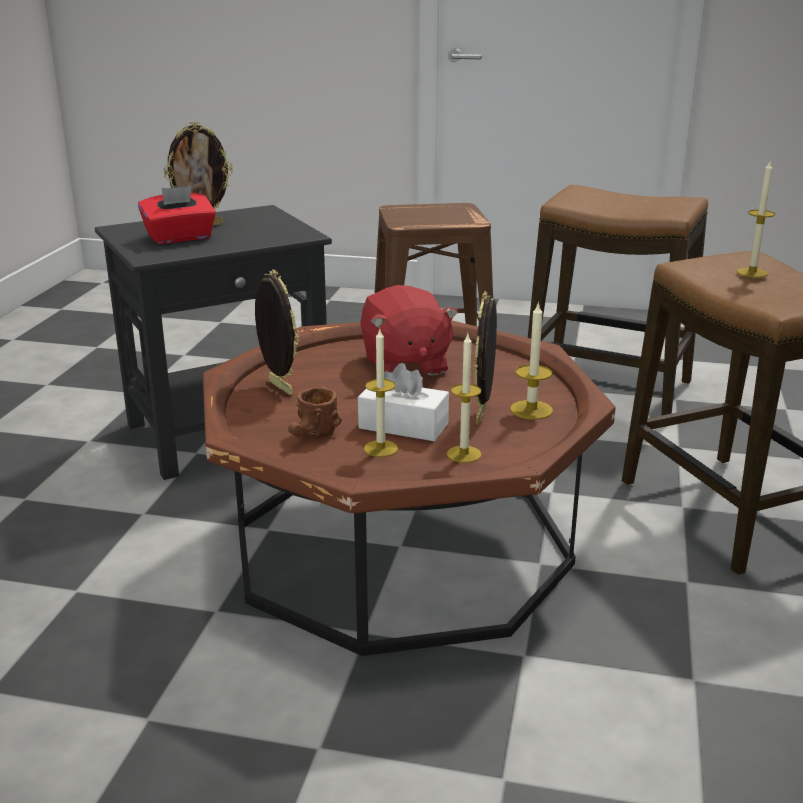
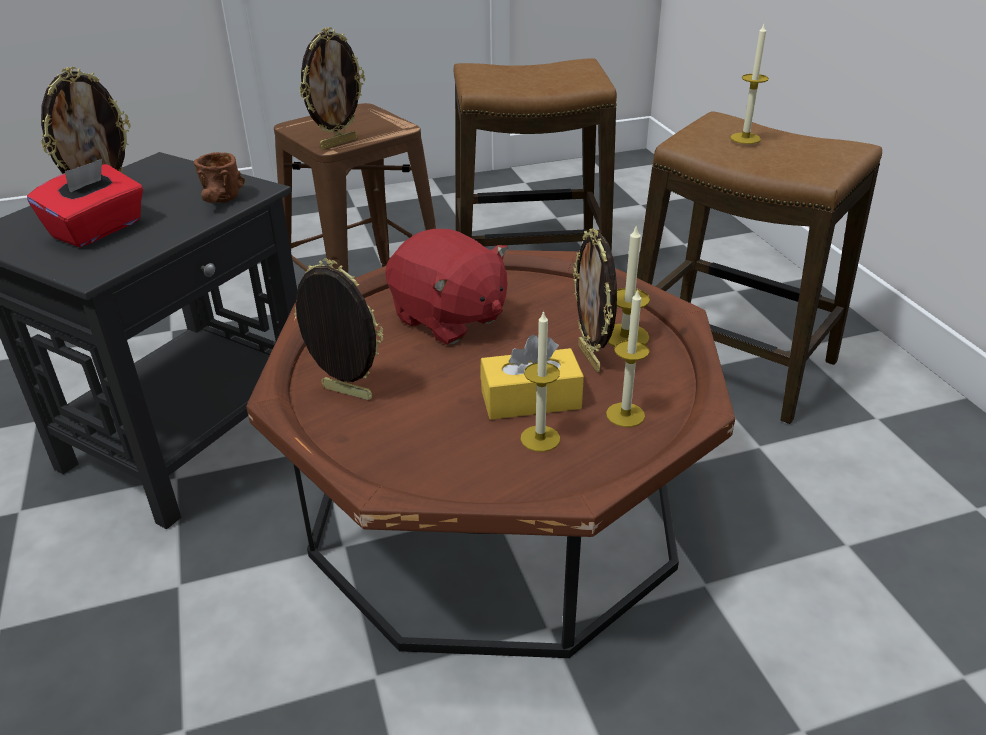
camera: 30 degrees left, 10 degrees up
(313, 436) = (454, 448): brown mug -> brown mug (222, 202)
(403, 426) = (530, 399): white tissue box -> yellow tissue box
(412, 224) = (338, 143): none -> picture frame

